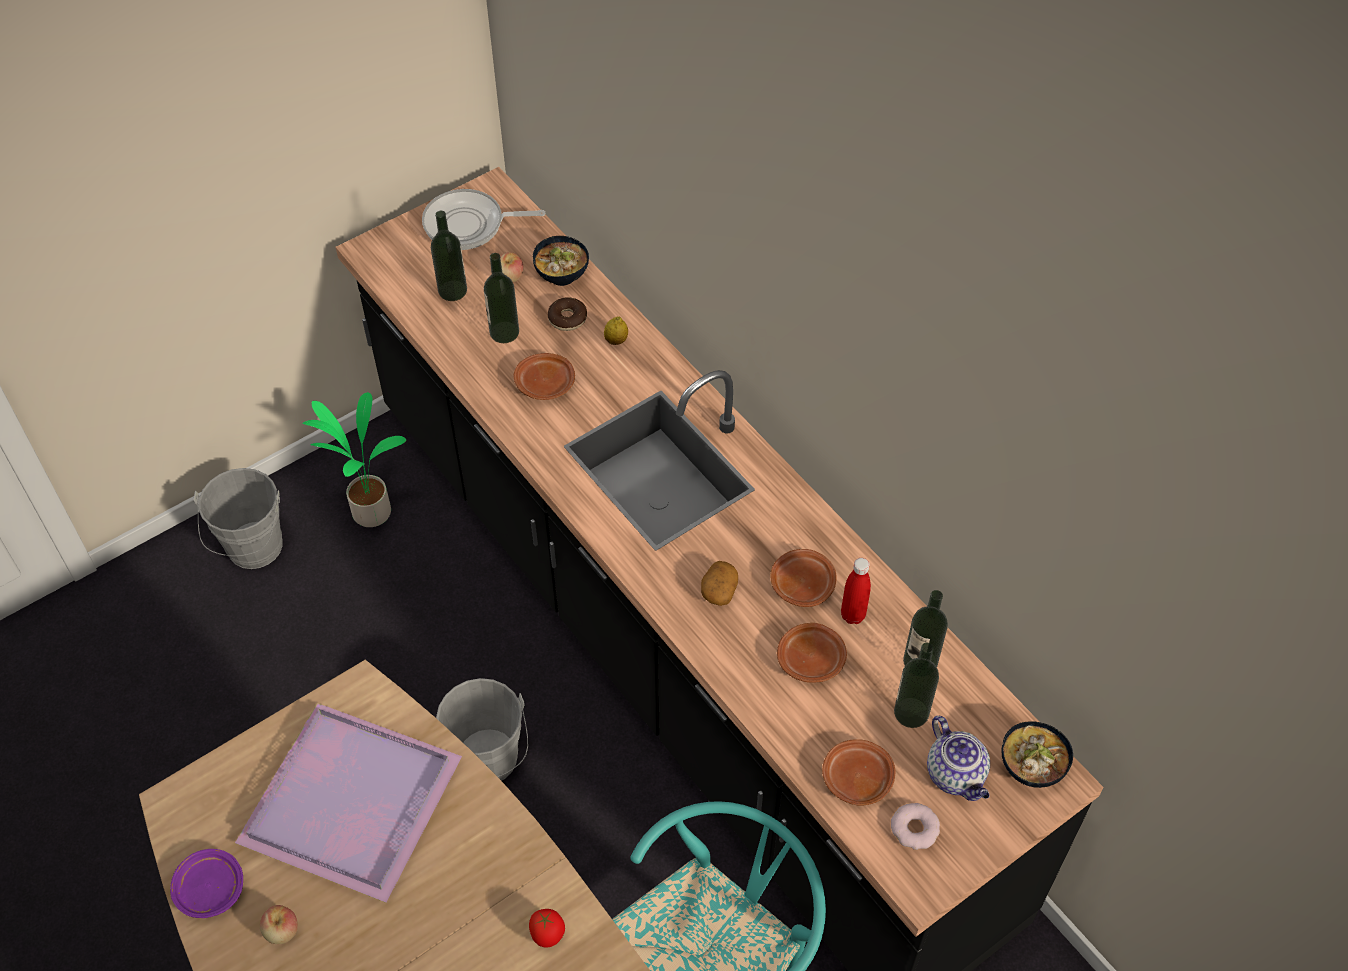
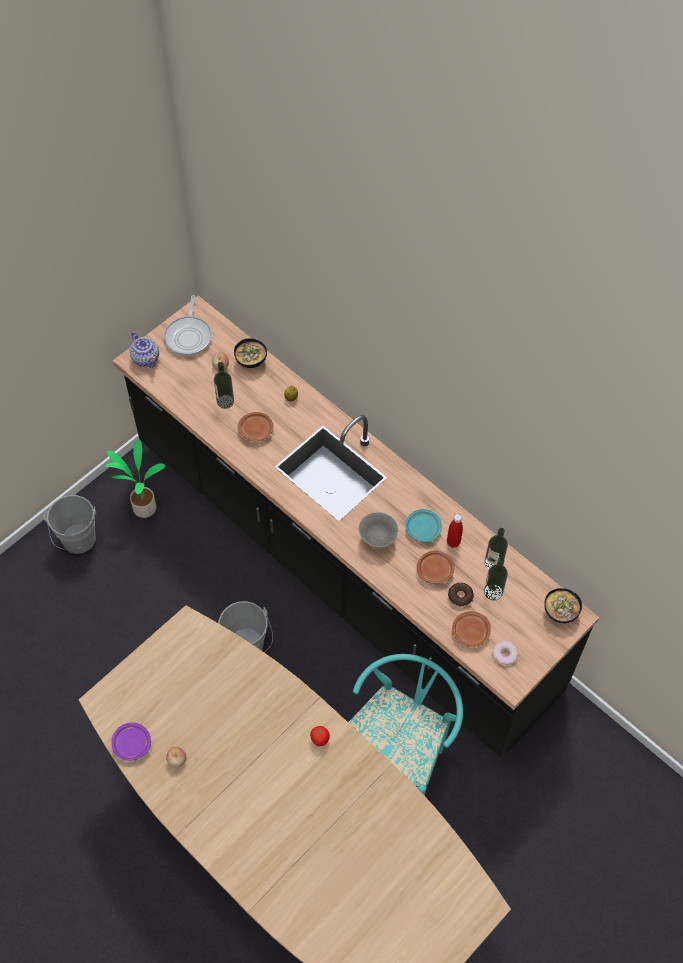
camera: 10 degrees left, 5 degrees up
(350, 798) = (196, 683): purple tray -> none
(452, 290) = (189, 379): bottle -> none
(469, 225) = (189, 336): frying pan -> frying pan turned 75 degrees counterclockwise
(567, 318) = (260, 388): donut -> donut (460, 596)
(719, 590) = (378, 538): potato -> grey bowl
(802, 584) = (423, 528): brown plate -> turquoise plate
(956, 775) = (522, 622): teapot -> teapot (146, 359)

